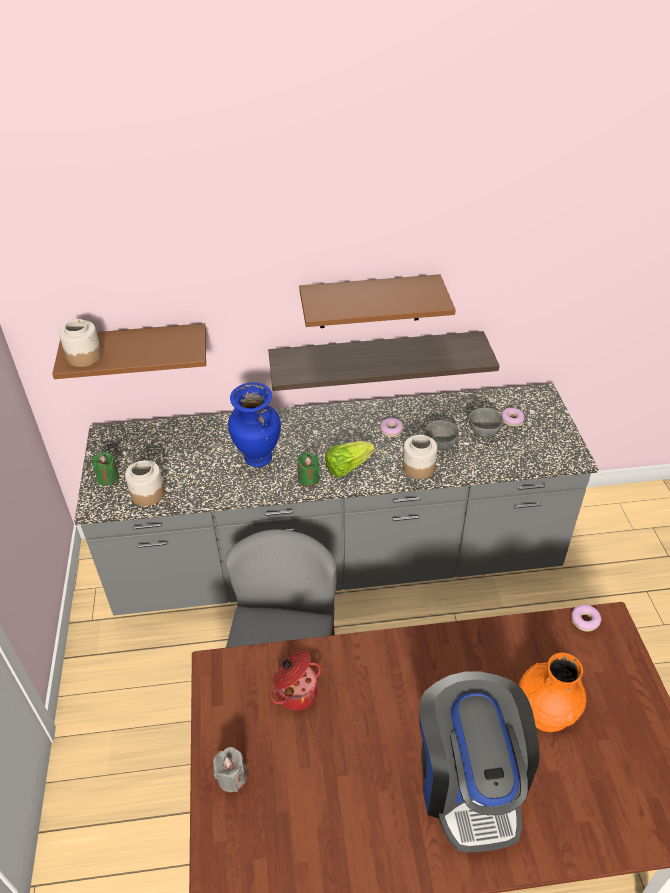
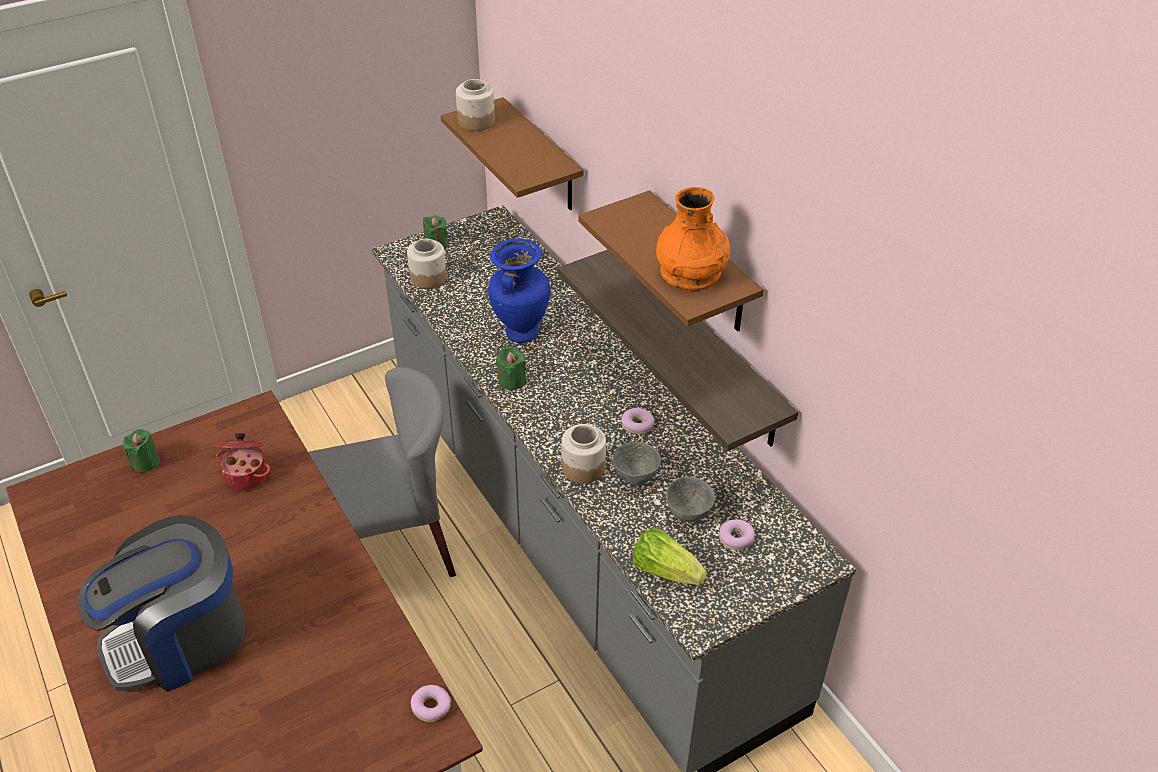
camera: 65 degrees right, 0 degrees up
(232, 777) = (146, 463): grey candle -> green candle
(347, 467) = (549, 406): lettuce -> lettuce (665, 571)
(546, 707) = (290, 690): orange vase -> orange vase (690, 272)

